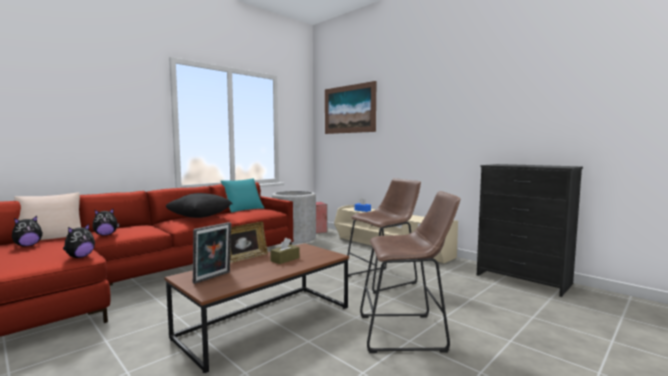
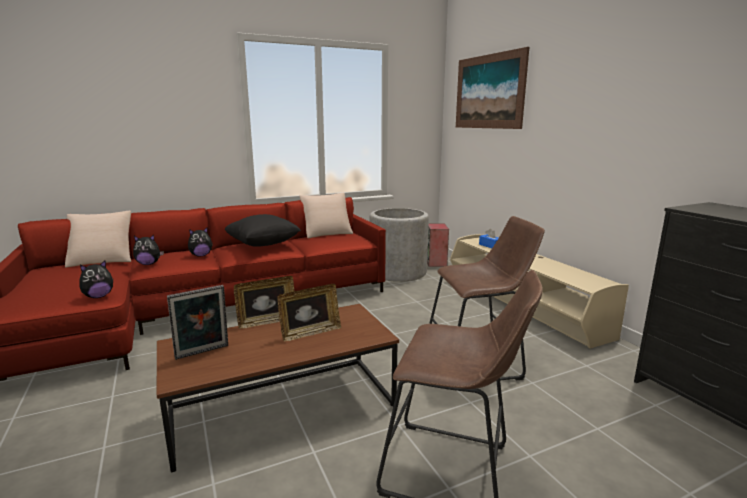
camera: 20 degrees right, 10 degrees up
(28, 245) = (71, 271): plush toy -> plush toy (201, 255)
(243, 209) = (327, 233): turquoise pillow -> beige pillow
(285, 259) = (310, 333): brown tissue box -> picture frame

